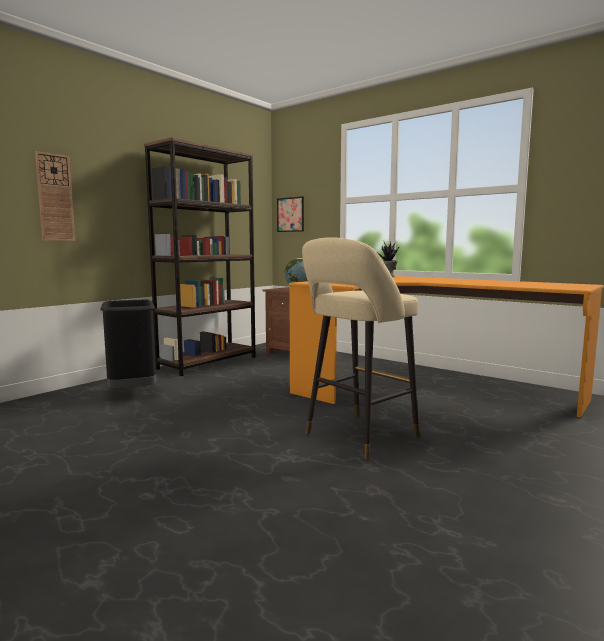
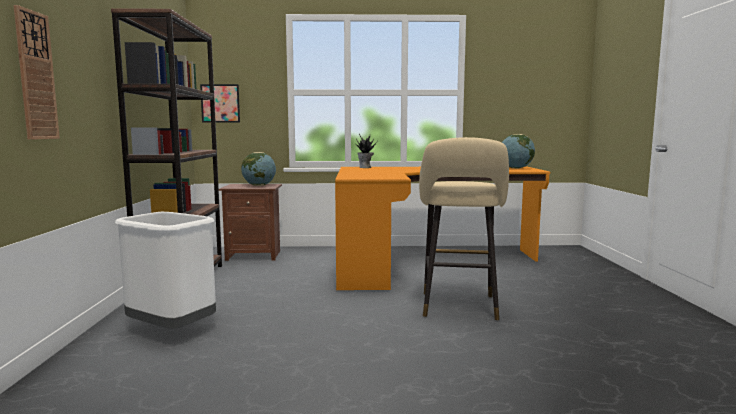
camera: 40 degrees left, 0 degrees up
(132, 392) = (171, 330): black trash can -> white trash can
(564, 285) = (516, 168): none -> globe

